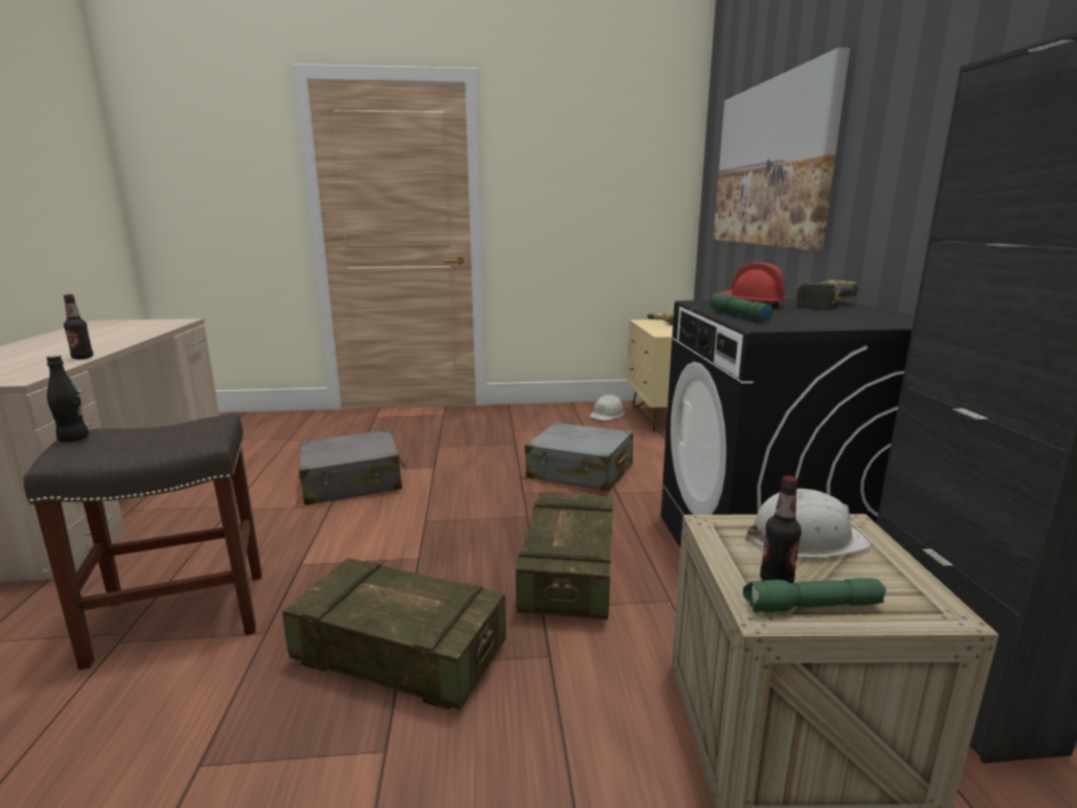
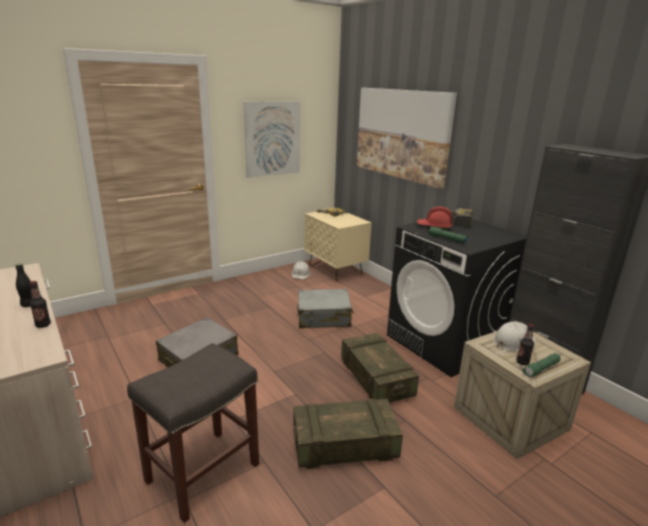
camera: 30 degrees left, 5 degrees up
(74, 439) = (160, 388): black bottle -> black bottle (28, 305)
(581, 196) = (273, 139): none -> picture

